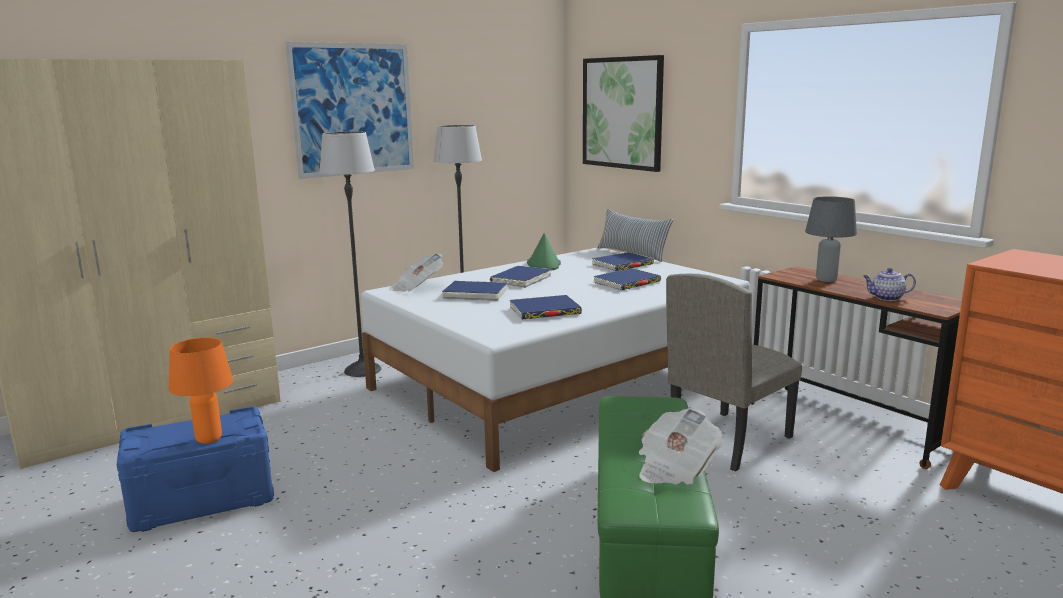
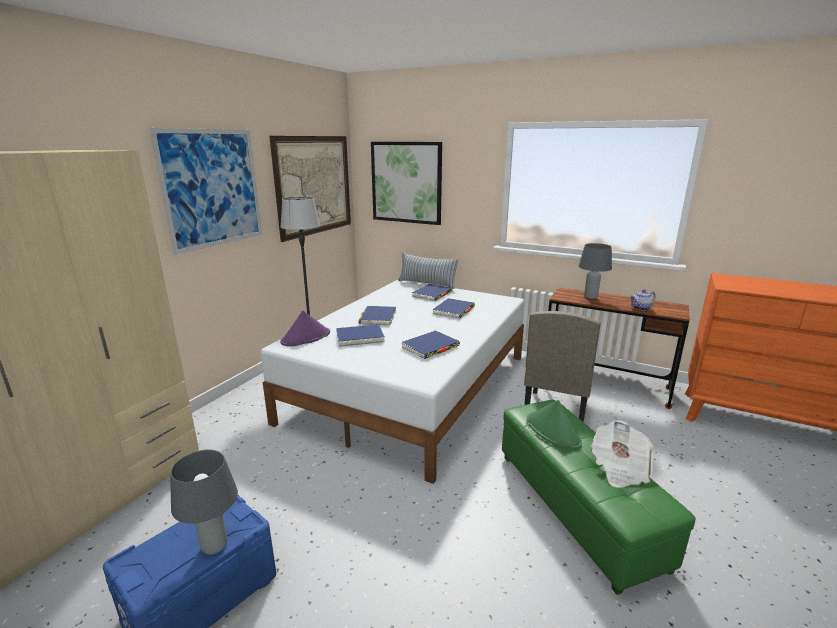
camera: 25 degrees left, 5 degrees up
(208, 439) = (214, 546): orange table lamp -> grey table lamp
(363, 370) = (251, 406): floor lamp -> none
(417, 287) = (305, 337): newspaper -> purple hat
(498, 114) = (314, 185): none -> picture
(544, 264) = (378, 300): green hat -> green hat (553, 431)

